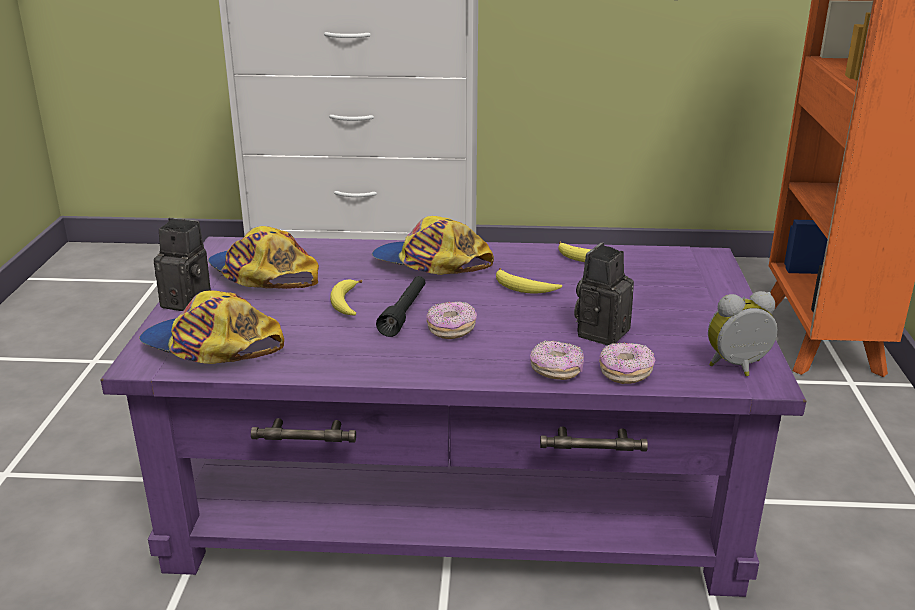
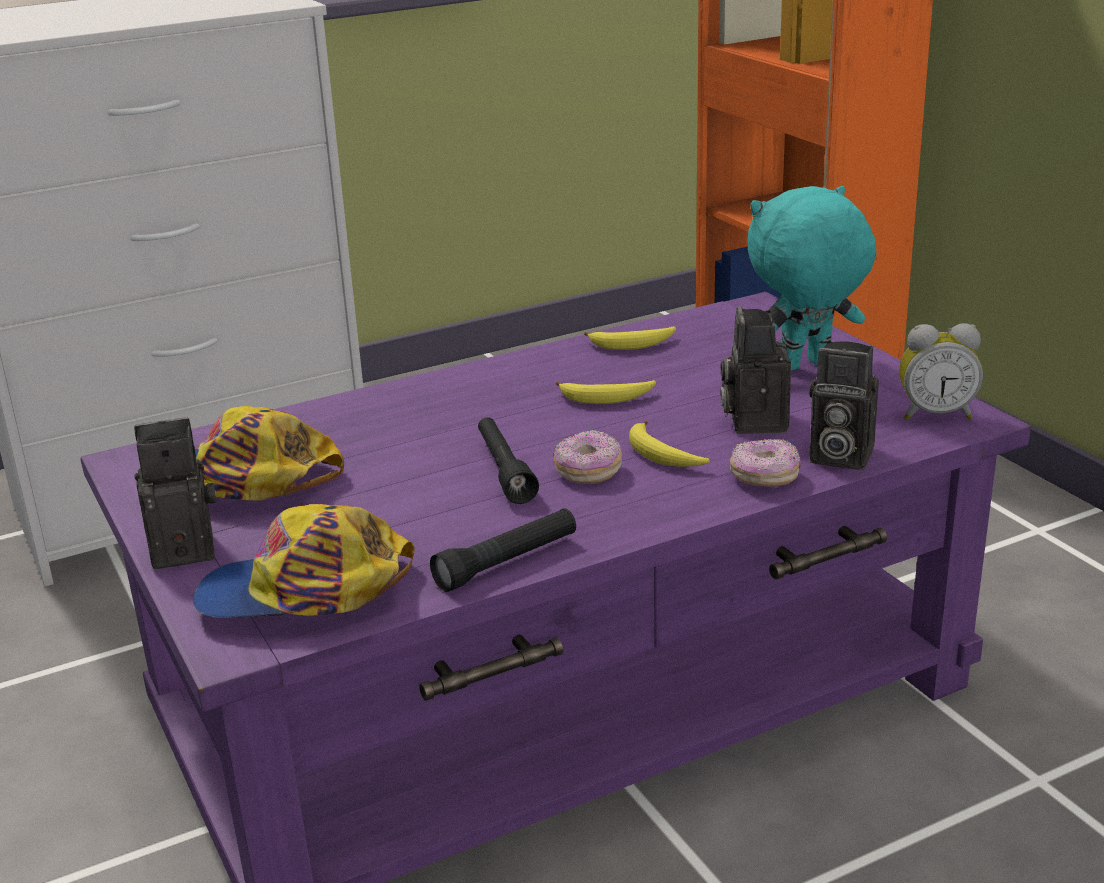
camera: 30 degrees left, 0 degrees up
(333, 368) = (507, 562): none -> black flashlight
(346, 304) = (414, 482): banana -> banana (663, 455)
(430, 264) = (454, 403): cap -> none
(625, 373) = (837, 456): donut -> camera
(686, 306) = (804, 367): none -> turquoise plush toy
(738, 368) = (935, 414): alarm clock -> alarm clock turned 135 degrees counterclockwise

